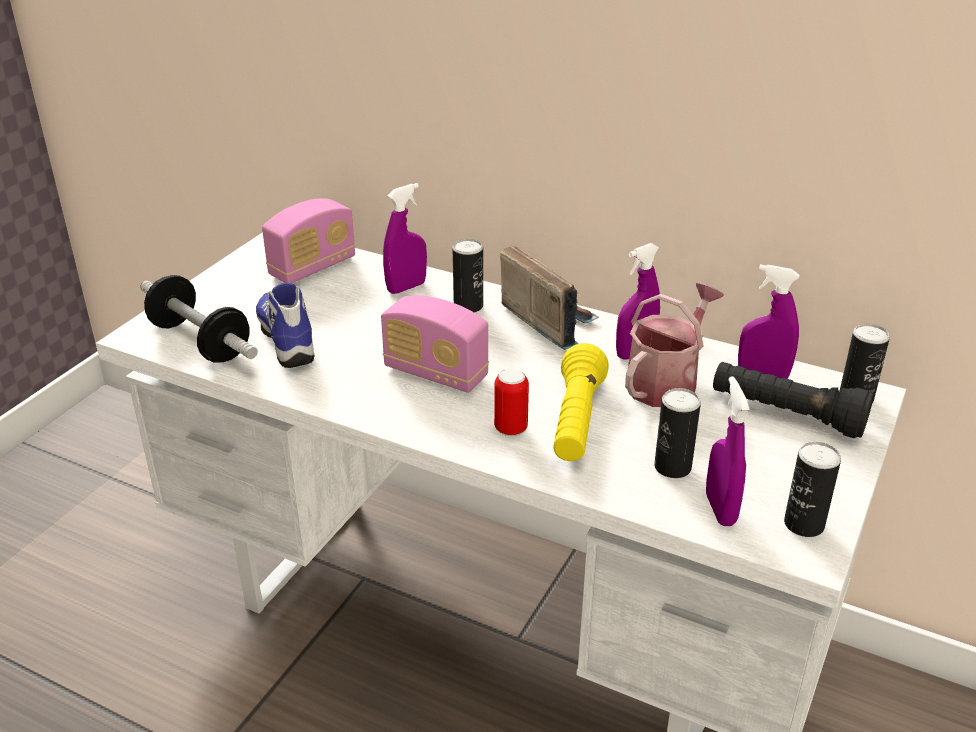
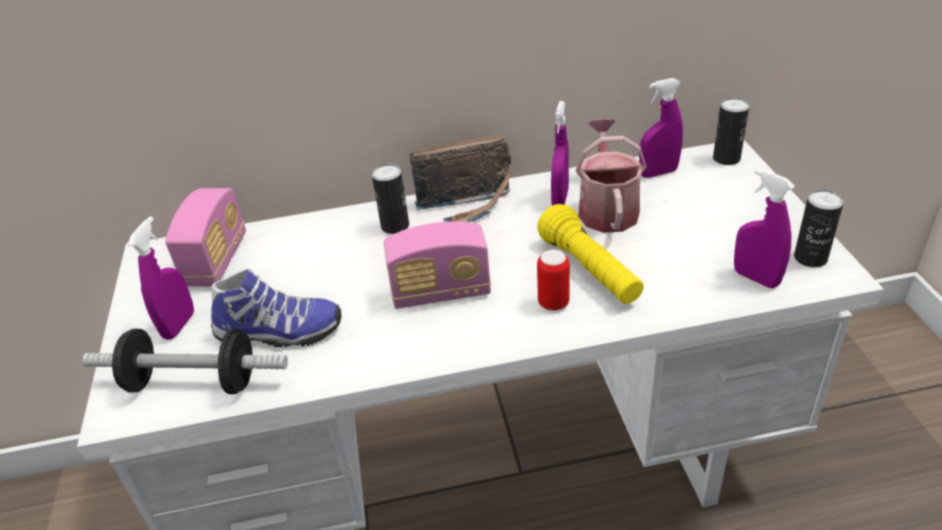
camera: 35 degrees left, 5 degrees up
(289, 339) = (278, 333): shoe -> shoe turned 150 degrees clockwise
(406, 287) = (324, 236): purple spray bottle -> purple spray bottle (179, 325)
(547, 320) = (469, 206): radio -> radio turned 150 degrees clockwise
(672, 467) = (691, 266): can -> none
(786, 414) = (705, 191): black flashlight -> none

